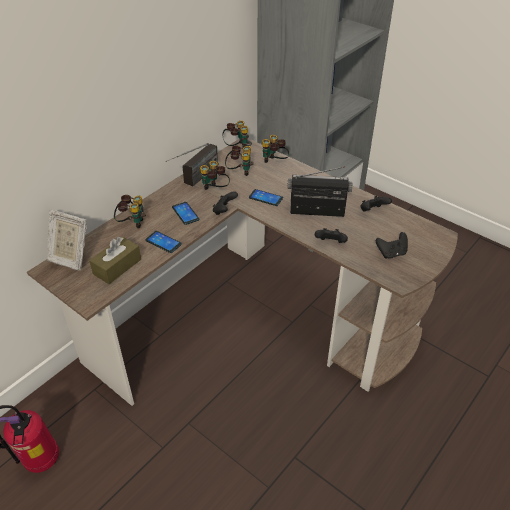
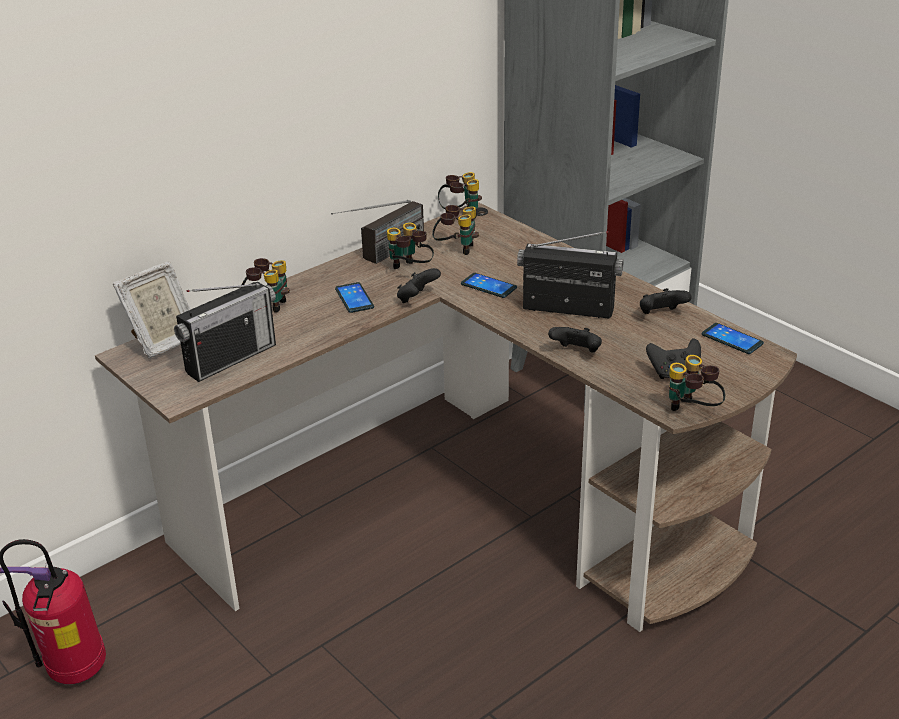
camera: 10 degrees right, 10 degrees down
(70, 258) = (163, 342): picture frame -> picture frame turned 75 degrees counterclockwise
(117, 267) = (231, 358): brown tissue box -> radio
(163, 242) = (309, 333): phone -> phone (732, 339)
(274, 162) = (517, 240): binoculars -> binoculars (692, 412)

